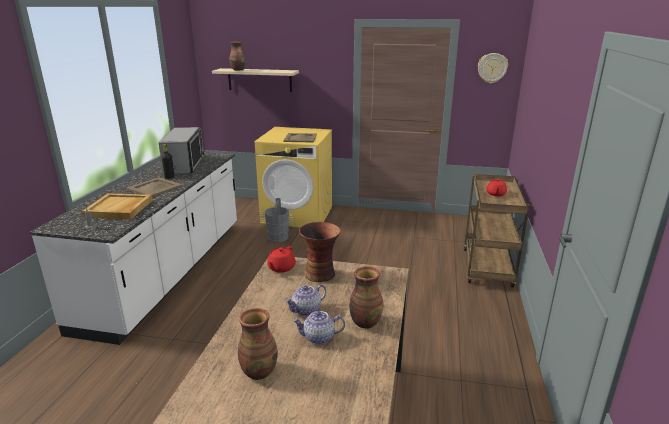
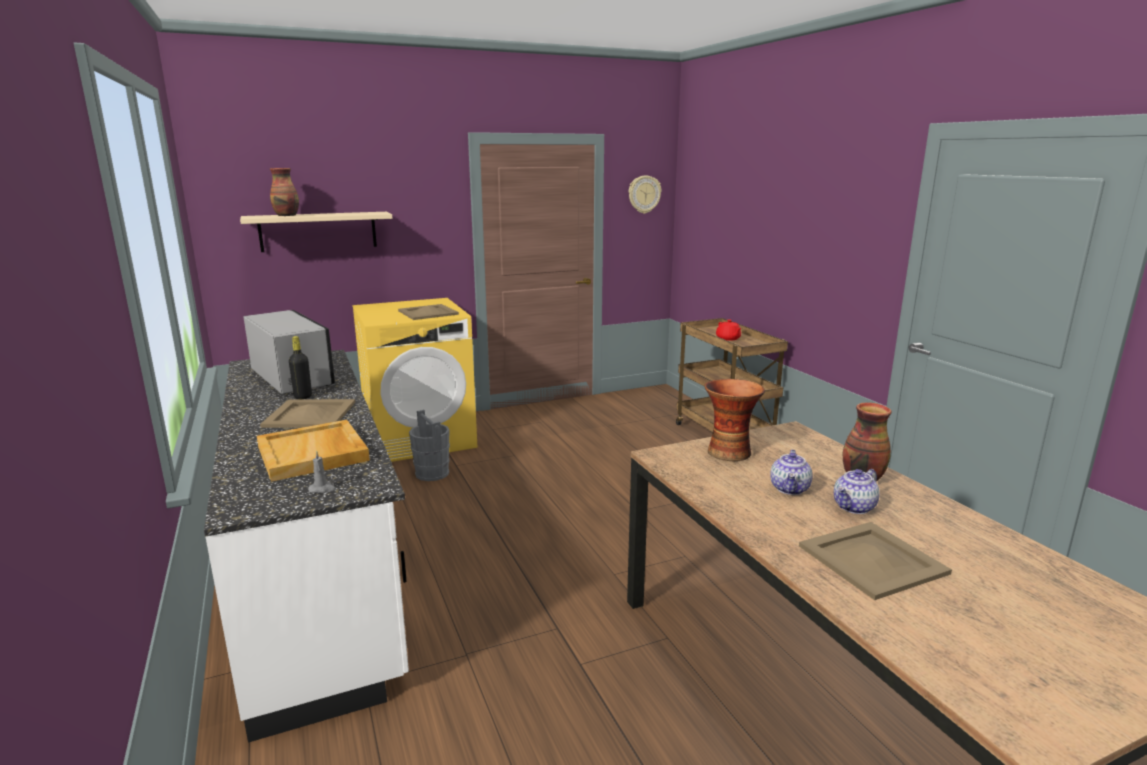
camera: 35 degrees left, 5 degrees down
(259, 371) = (870, 559): vase -> beige tray
(281, 268) = (675, 460): red teapot -> none

